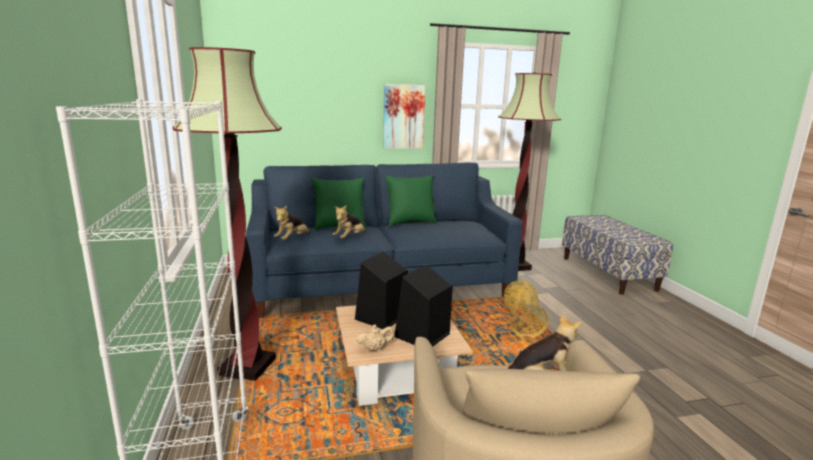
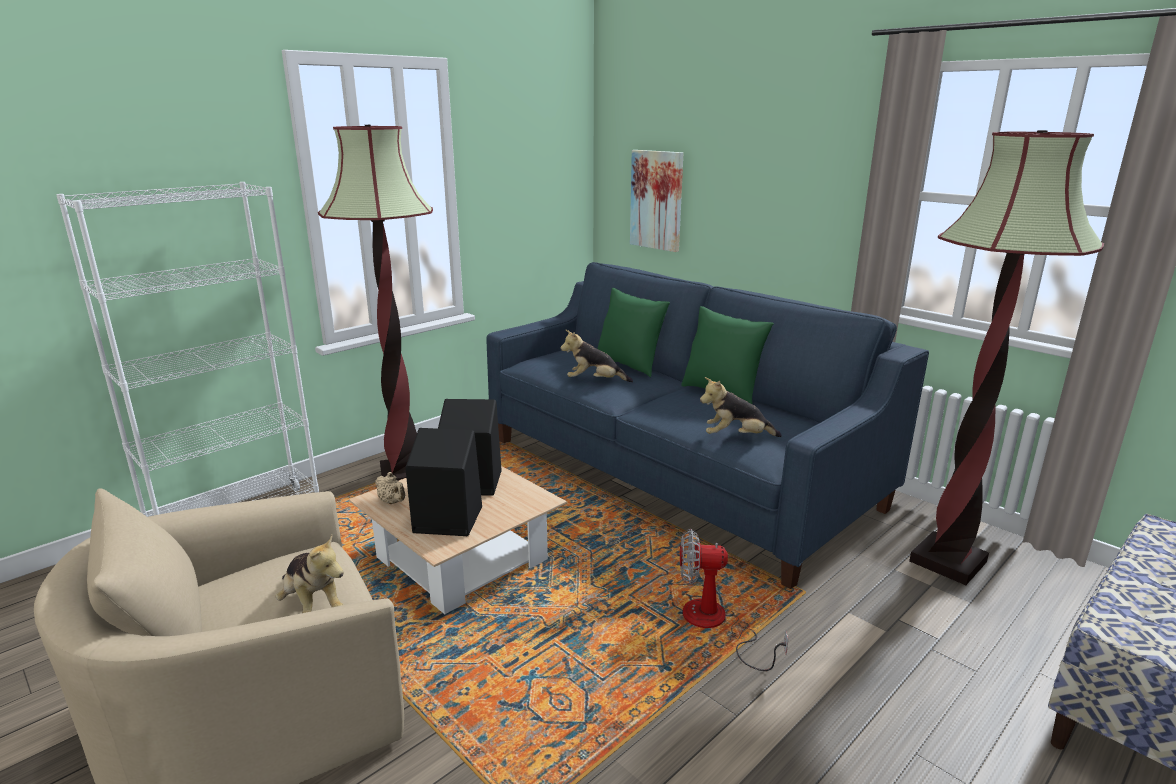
camera: 60 degrees right, 5 degrees up
(292, 239) = (545, 361): plush toy -> plush toy (736, 437)
(403, 116) = (823, 210): picture -> picture (657, 200)
(521, 322) = (715, 624): basket -> fan

